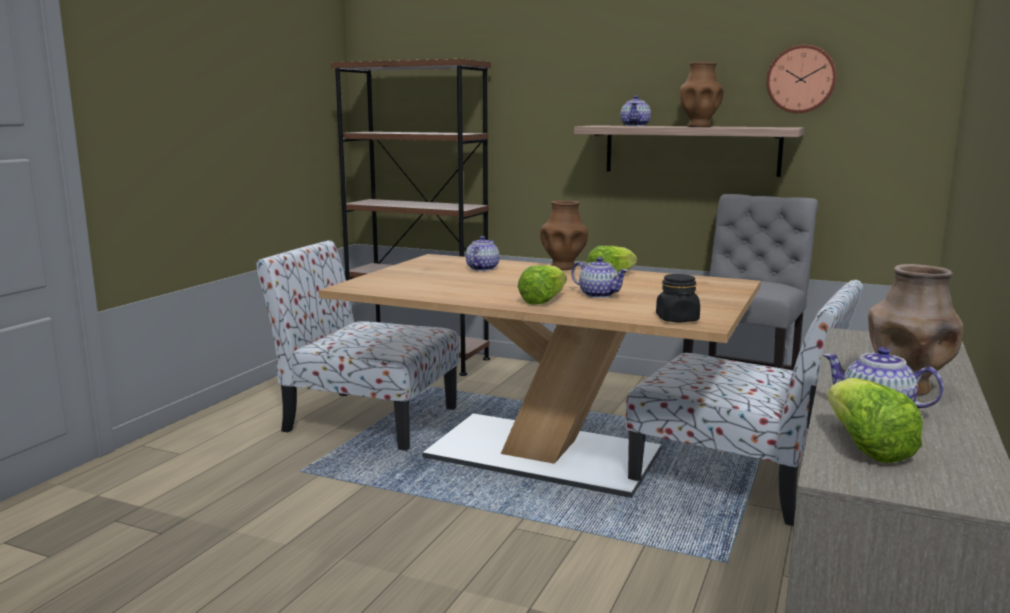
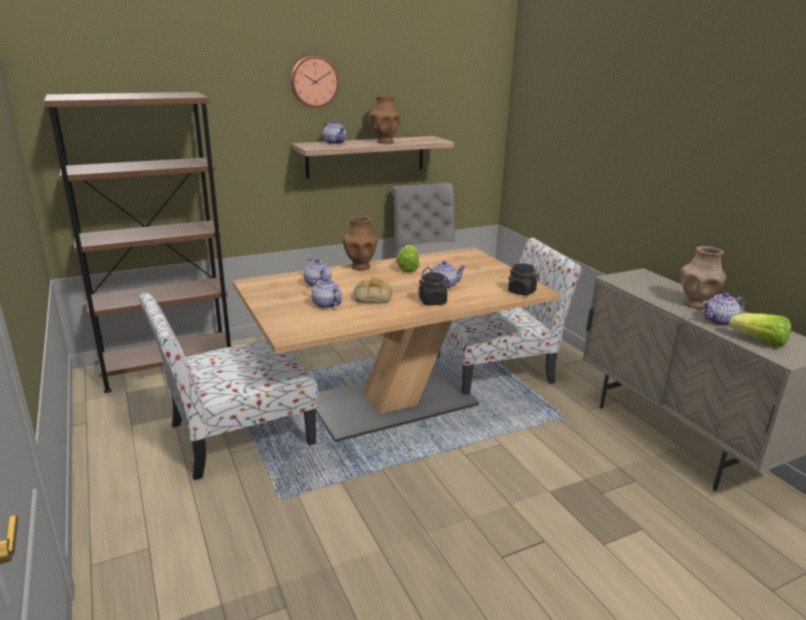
camera: 50 degrees left, 10 degrees up
(441, 280) = (326, 304): none -> teapot
(499, 285) = (372, 296): none -> bread
(543, 301) = (433, 302): lettuce -> black jar
(801, 79) = (431, 104): wall clock -> wall clock (314, 81)

